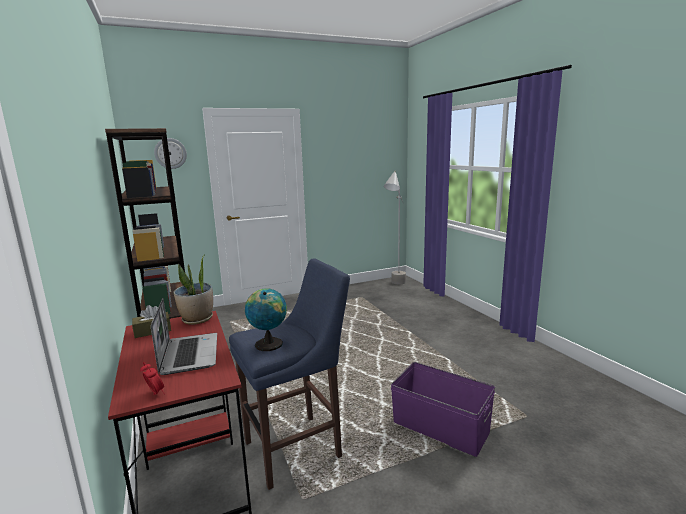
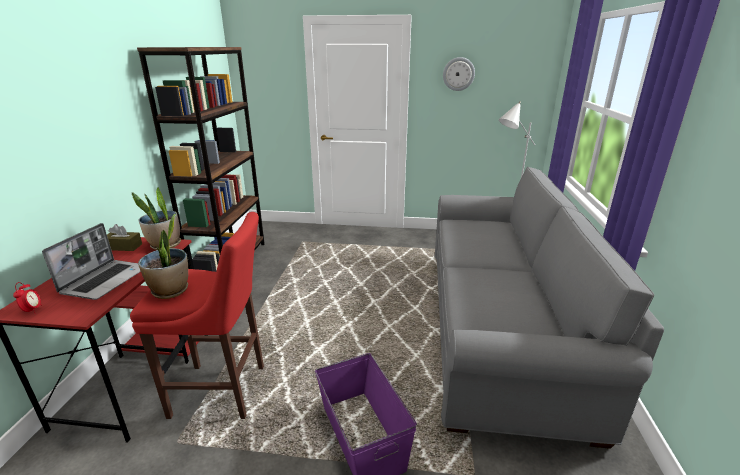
camera: 30 degrees right, 10 degrees up
(170, 153) = (271, 65): wall clock -> wall clock (458, 74)
(268, 343) = (171, 291): globe -> potted plant
(297, 448) = (224, 391): blue stool -> red stool
(448, 333) = (499, 326): none -> grey sofa

